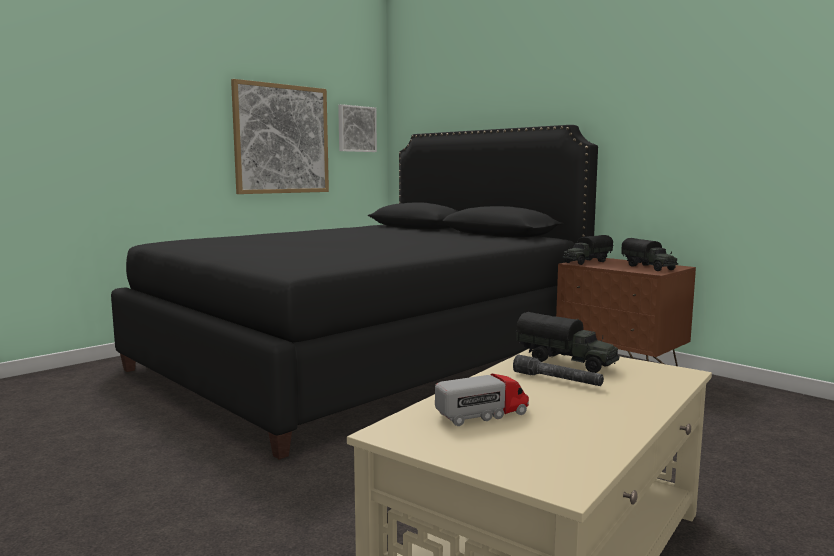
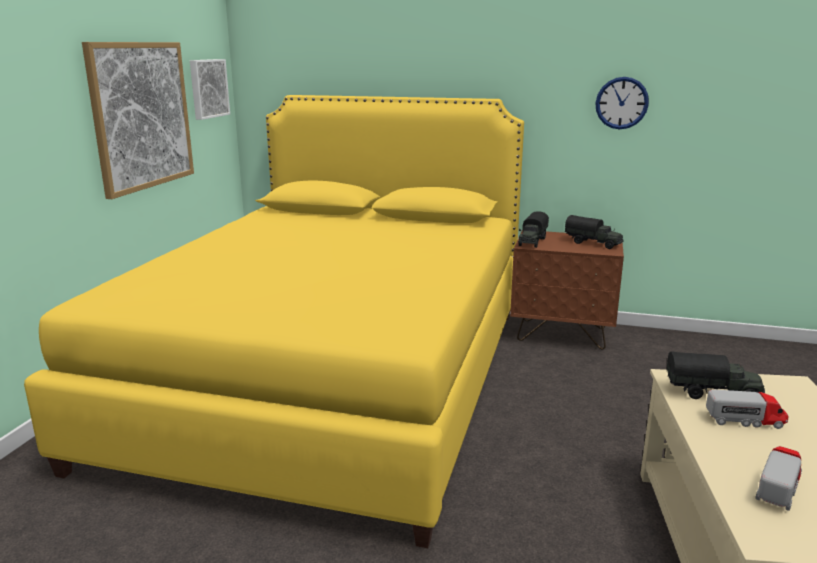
camera: 30 degrees left, 10 degrees up
(366, 359) = (332, 379): black bed -> yellow bed
(557, 380) = (745, 420): grey flashlight -> toy truck
(695, 122) = (621, 103): none -> wall clock

